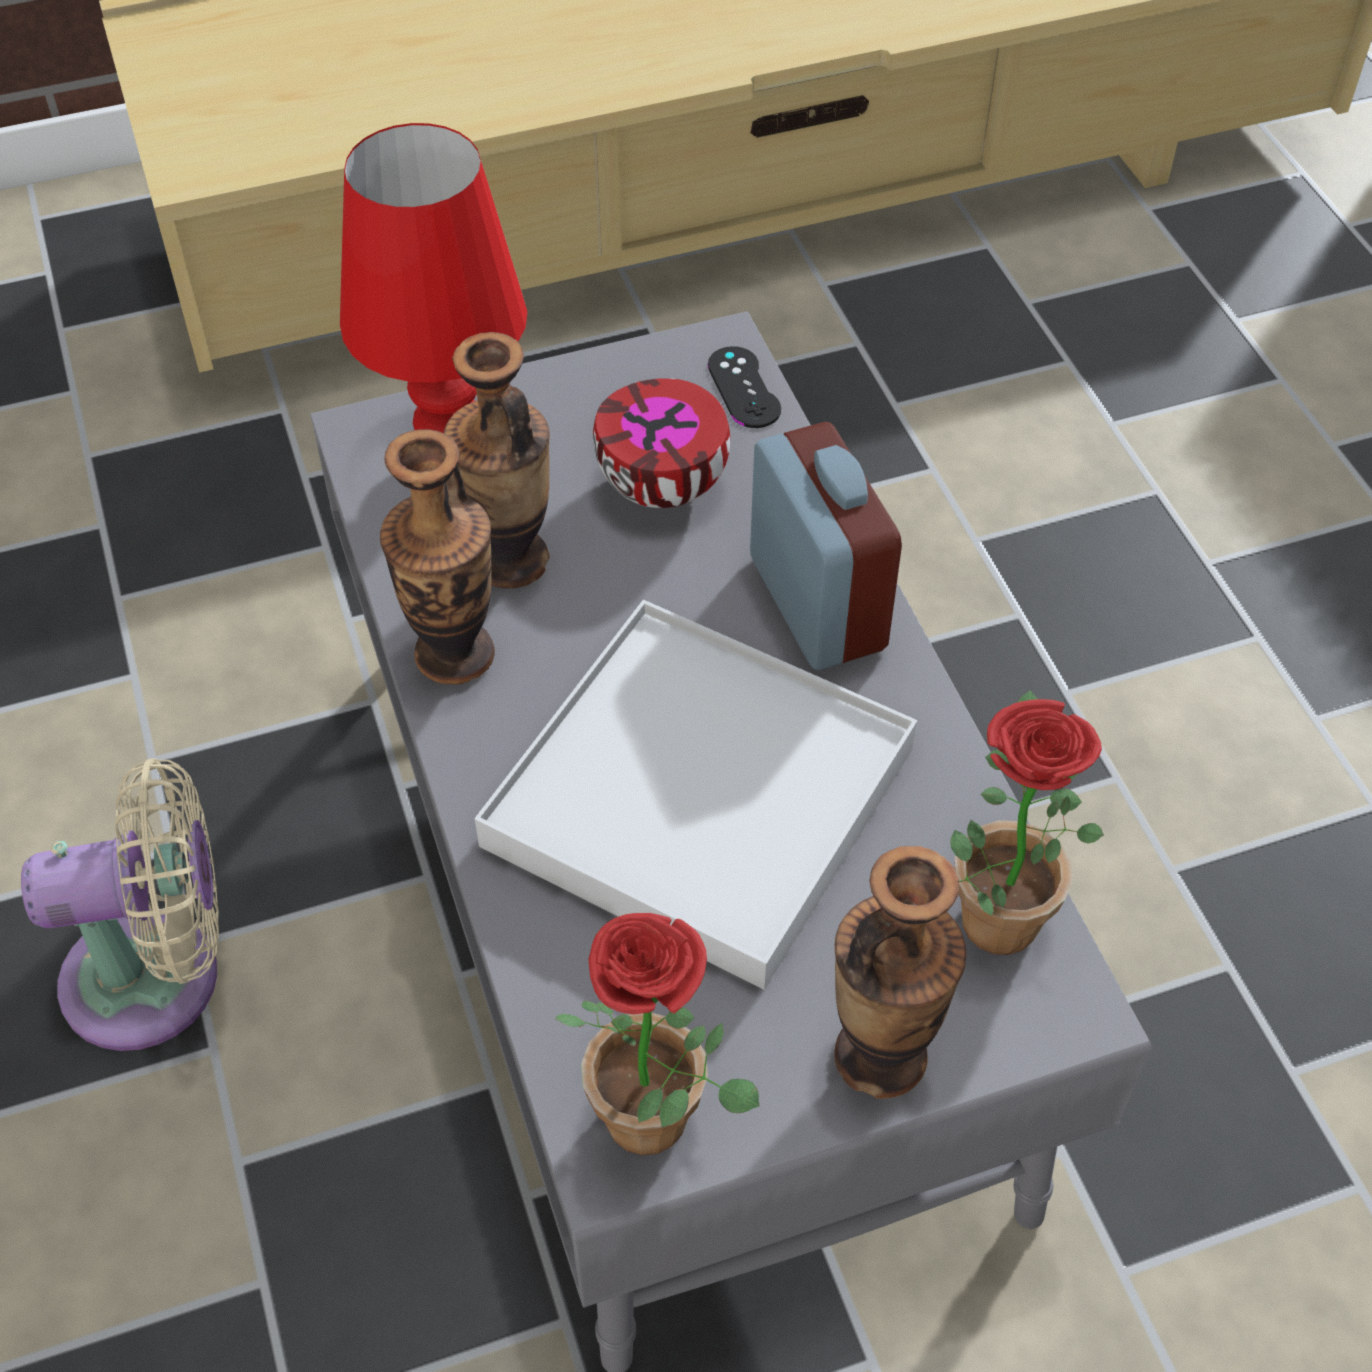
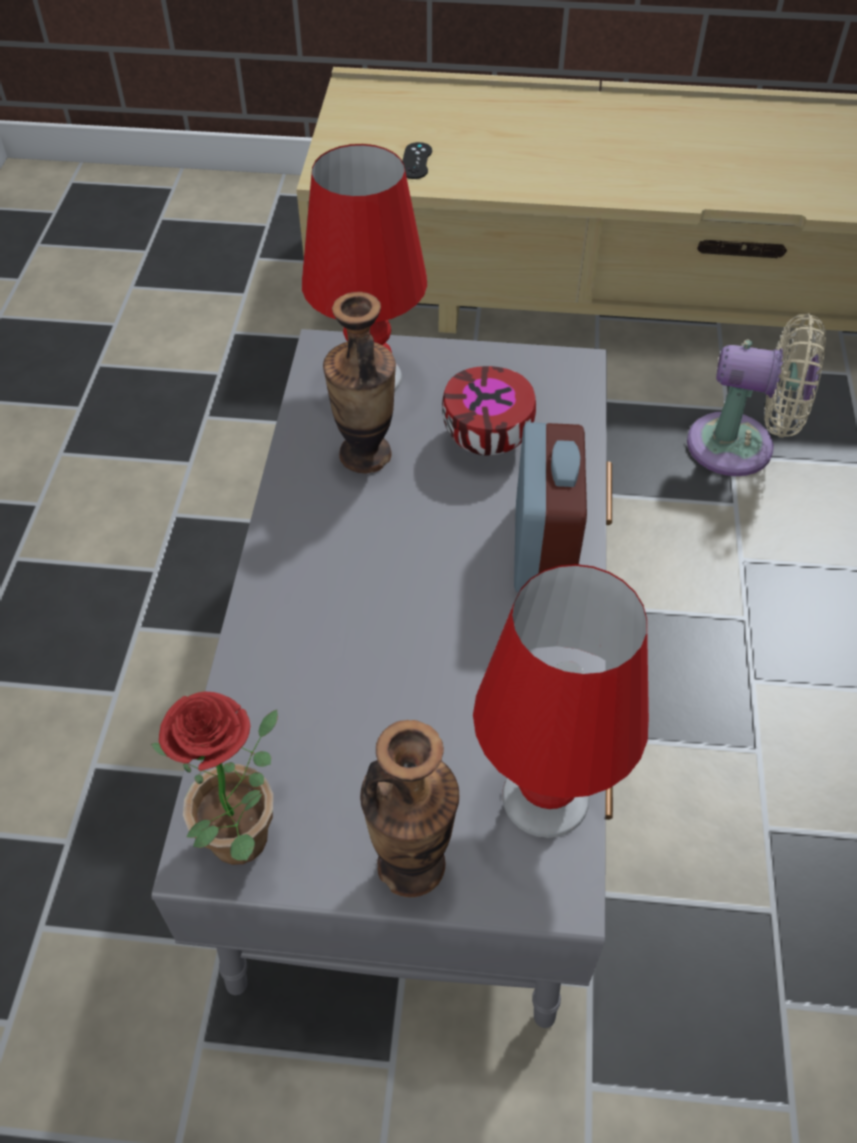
camera: 25 degrees right, 0 degrees up
(159, 977) = (109, 640): beige fan -> beige fan (740, 447)
(454, 655) = (297, 500): vase -> none
(701, 797) = (395, 645): white tray -> none
(744, 388) = (575, 396): black game controller -> black game controller (416, 161)
(993, 907) = (546, 796): potted plant -> red table lamp

